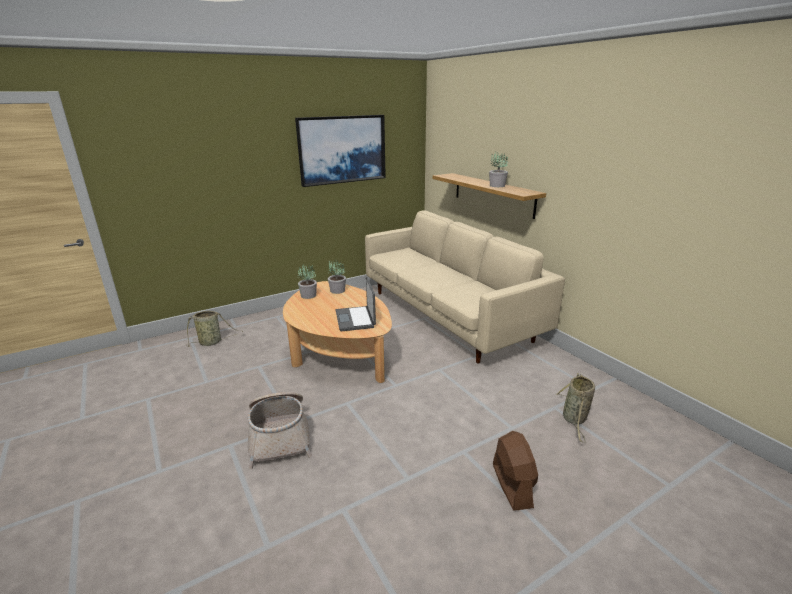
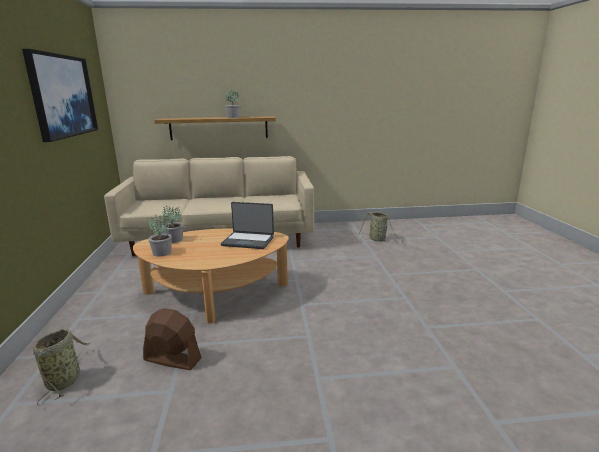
camera: 65 degrees left, 5 degrees down
(280, 435) = (323, 345): basket -> none
(512, 485) = (423, 269): brown fan -> brown fan (172, 359)

